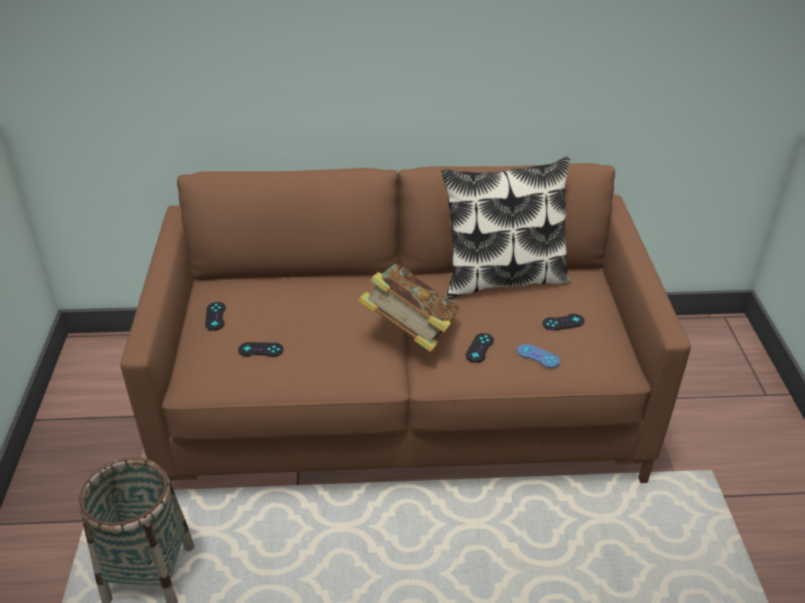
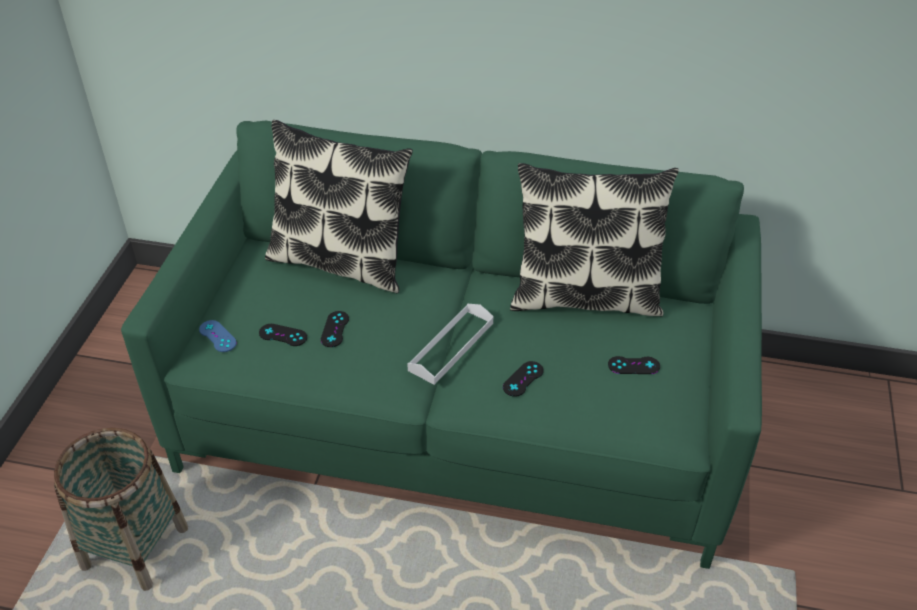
camera: 15 degrees right, 5 degrees up
(215, 316) = (250, 286): black game controller -> black game controller (335, 329)
(288, 284) = (341, 261): none -> pillow
(402, 405) = (459, 415): brown sofa -> green sofa
(410, 333) = (451, 346): book -> white tray
(538, 356) = (587, 402): blue game controller -> blue game controller (217, 336)

